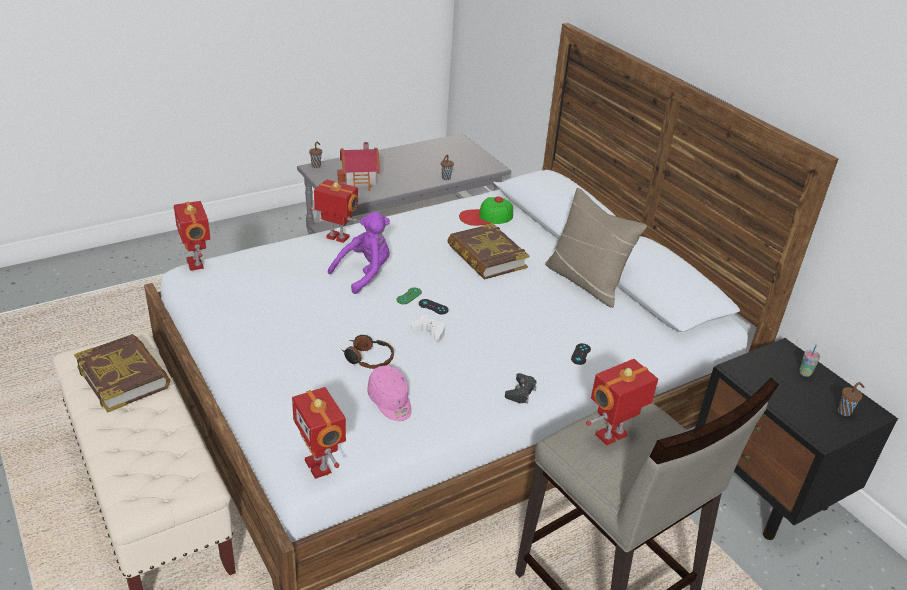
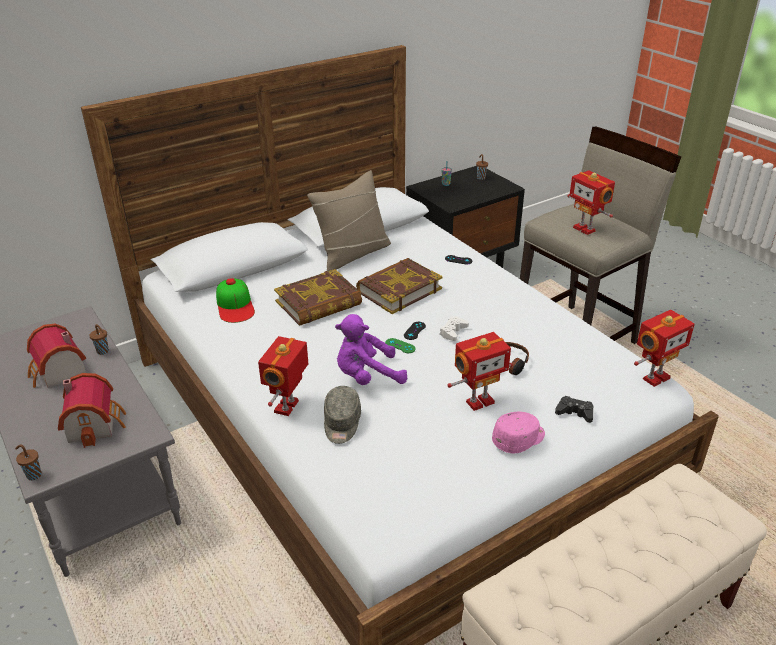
camera: 90 degrees left, 0 degrees up
(124, 377) = (566, 582): book -> book (398, 290)
(197, 263) = (364, 527): toy robot -> toy robot (479, 401)
(306, 258) = (341, 423): none -> grey cap
(364, 274) = (367, 376): purple plush toy -> purple plush toy turned 60 degrees counterclockwise
(390, 402) = (560, 347): pink cap -> pink cap (519, 439)
(421, 165) = (58, 373): none -> toy house
(521, 392) = (517, 286): black game controller -> black game controller (575, 413)

